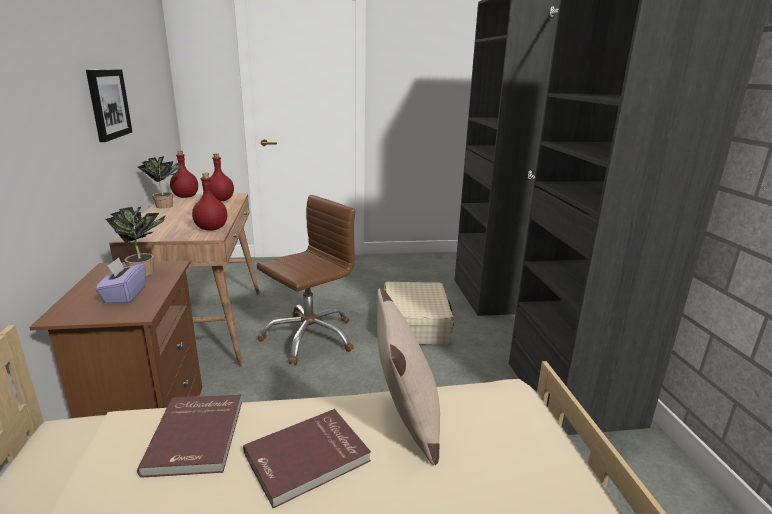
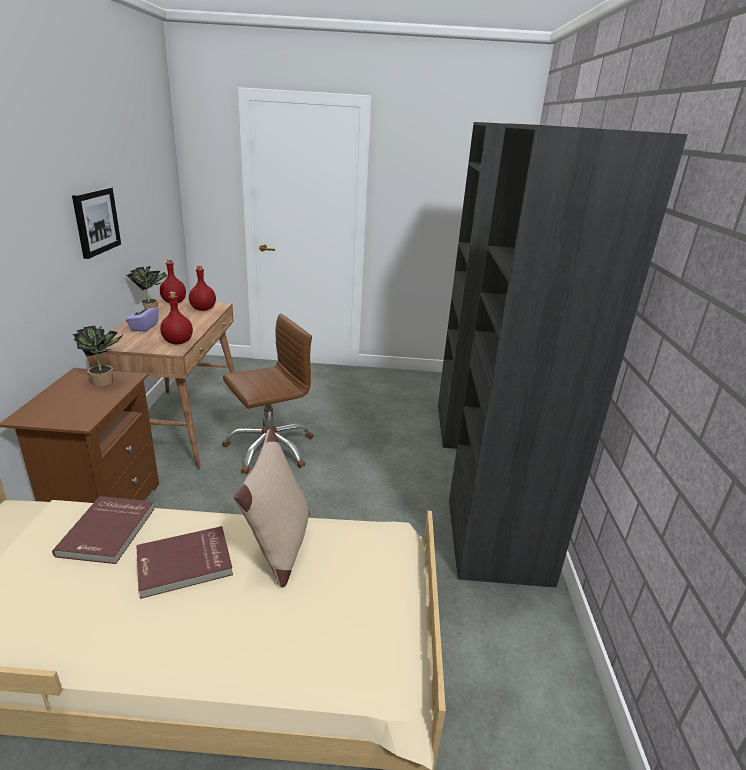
camera: 10 degrees right, 5 degrees up
(124, 296) = (79, 404): purple tissue box -> purple tissue box (144, 327)
(415, 324) = (376, 448): beige suitcase -> none

